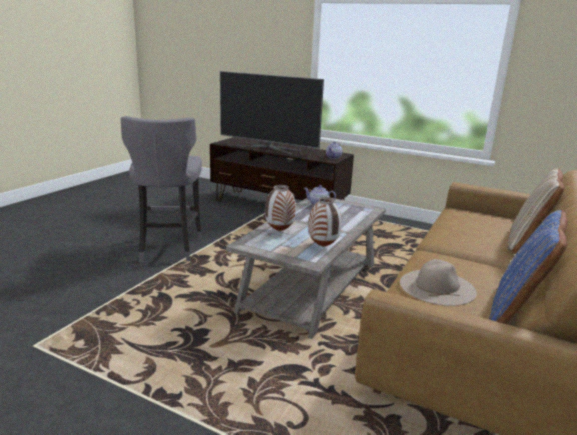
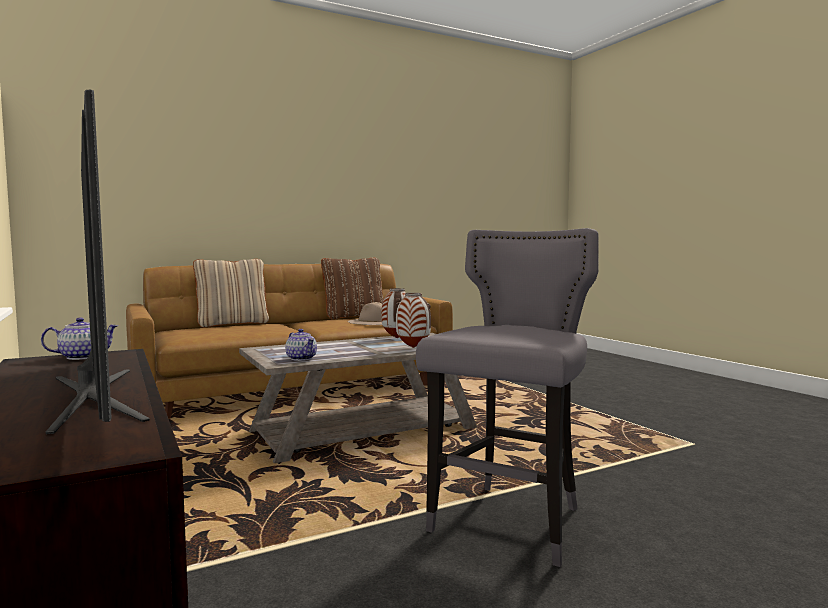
camera: 145 degrees left, 15 degrees down
(518, 309) = (354, 316): blue pillow -> brown pillow

